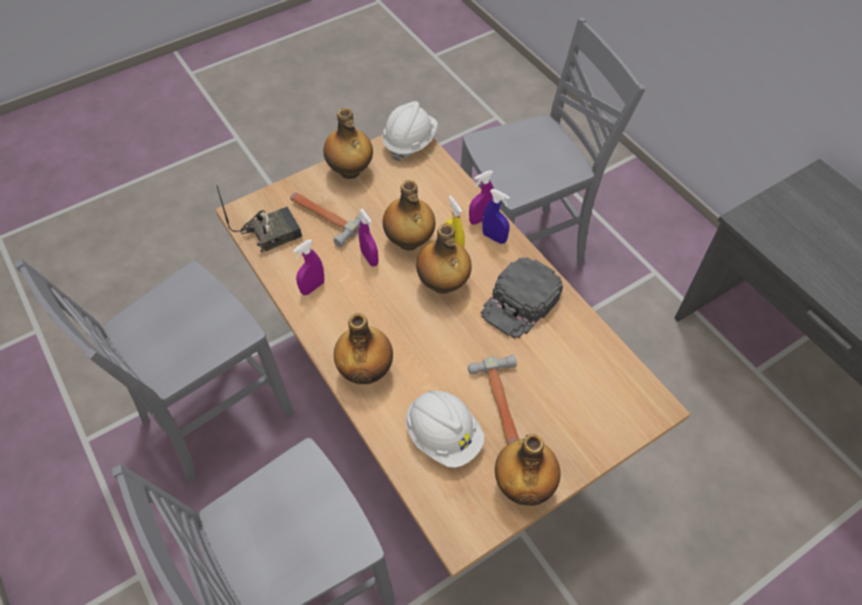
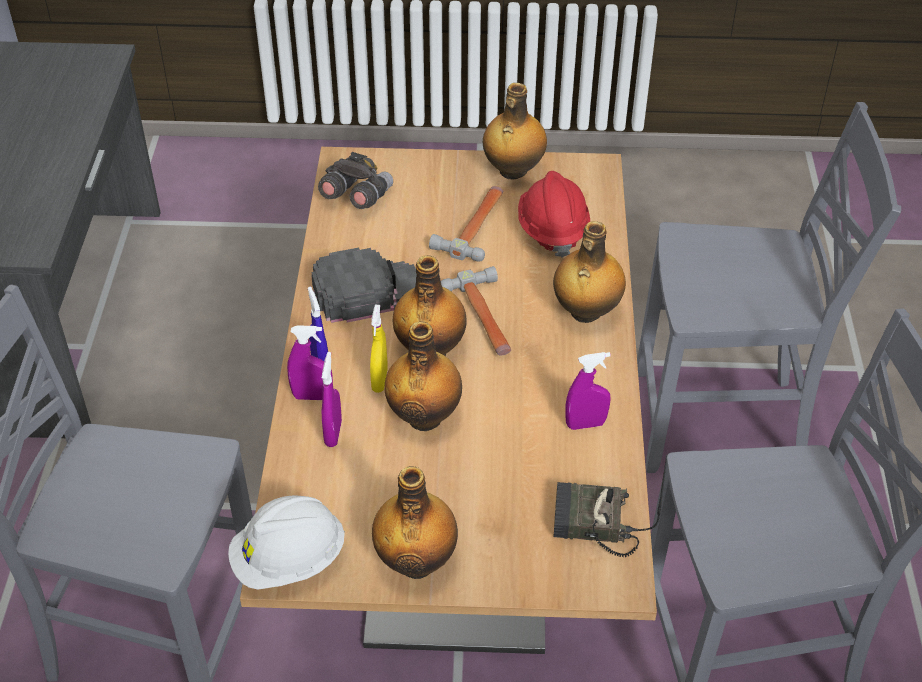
camera: 145 degrees left, 10 degrees down
(324, 217) = (507, 508): hammer -> hammer (484, 318)
(369, 258) = (490, 422): purple spray bottle -> purple spray bottle (333, 433)
(443, 435) = (552, 230): white hard hat -> red hard hat
(609, 377) = (356, 197): none -> grey binoculars

